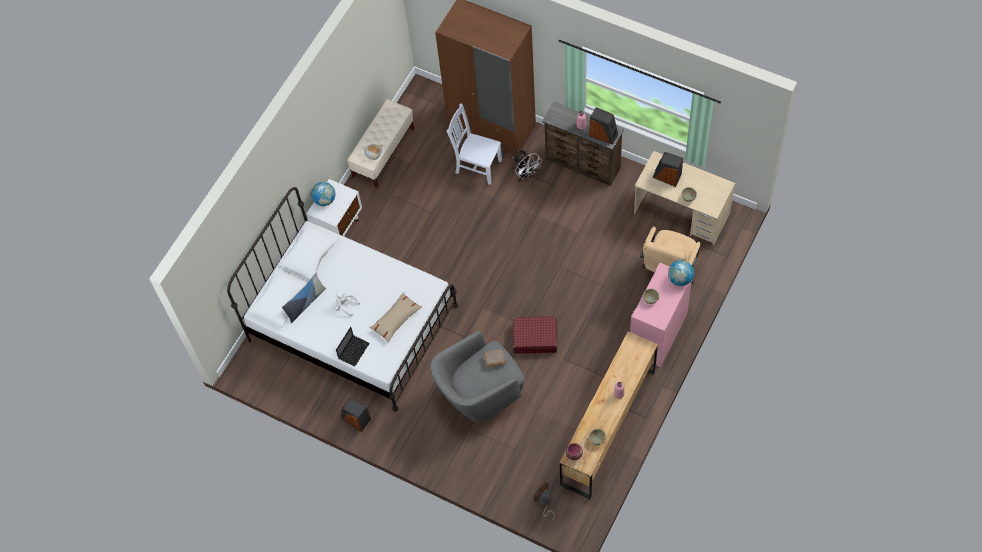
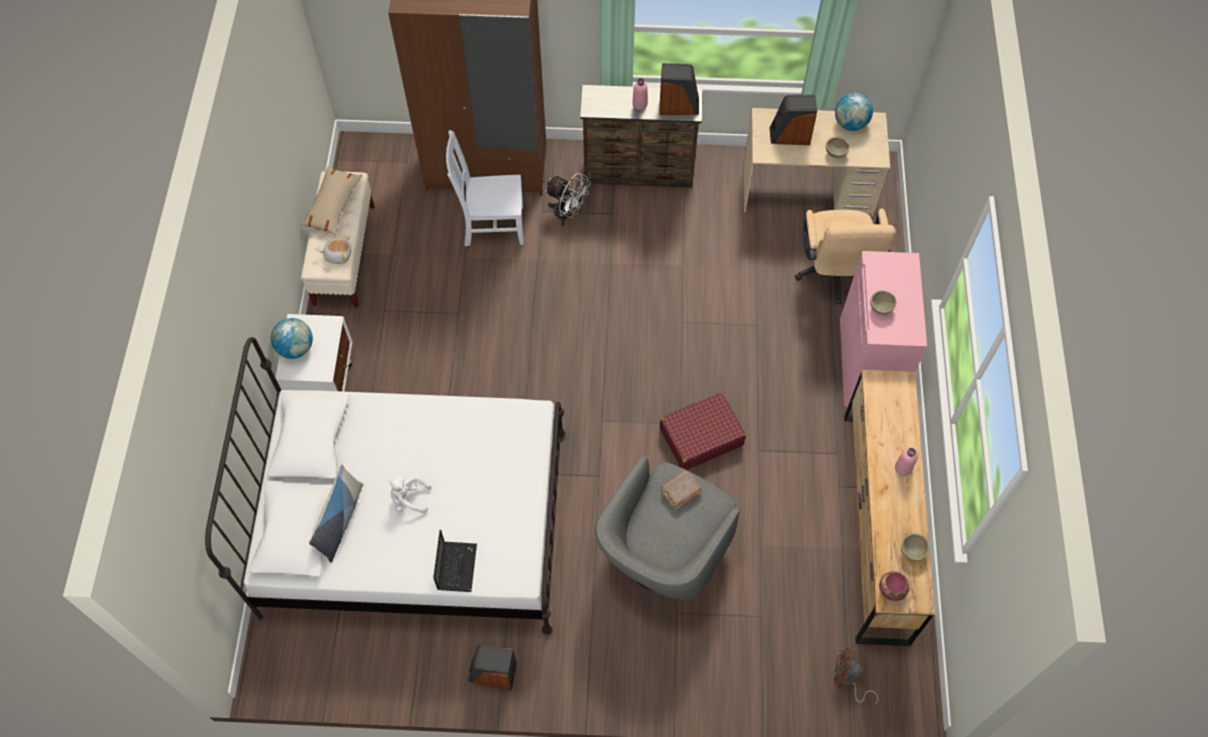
camera: 30 degrees left, 0 degrees up
(396, 319) = (501, 489): beige pillow -> beige pillow (332, 205)
(680, 279) = (904, 263): globe -> globe (850, 123)

